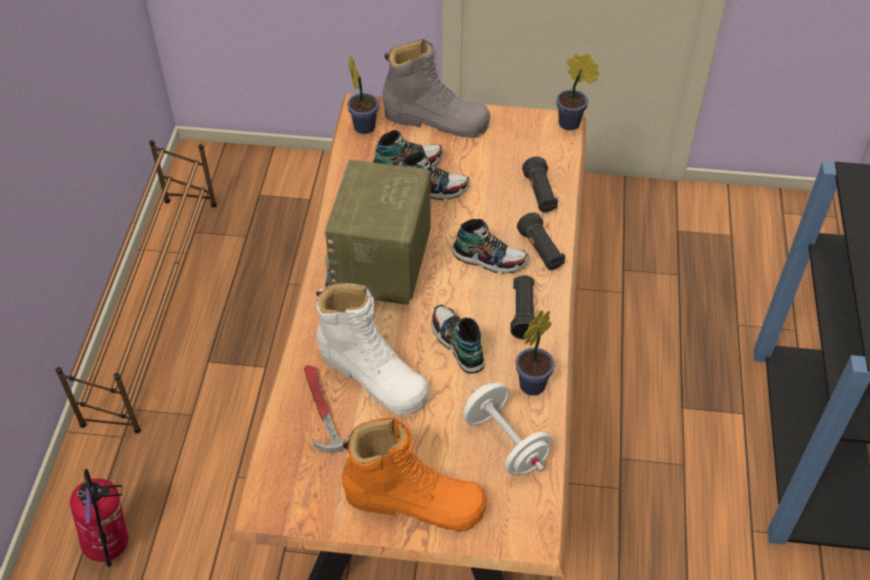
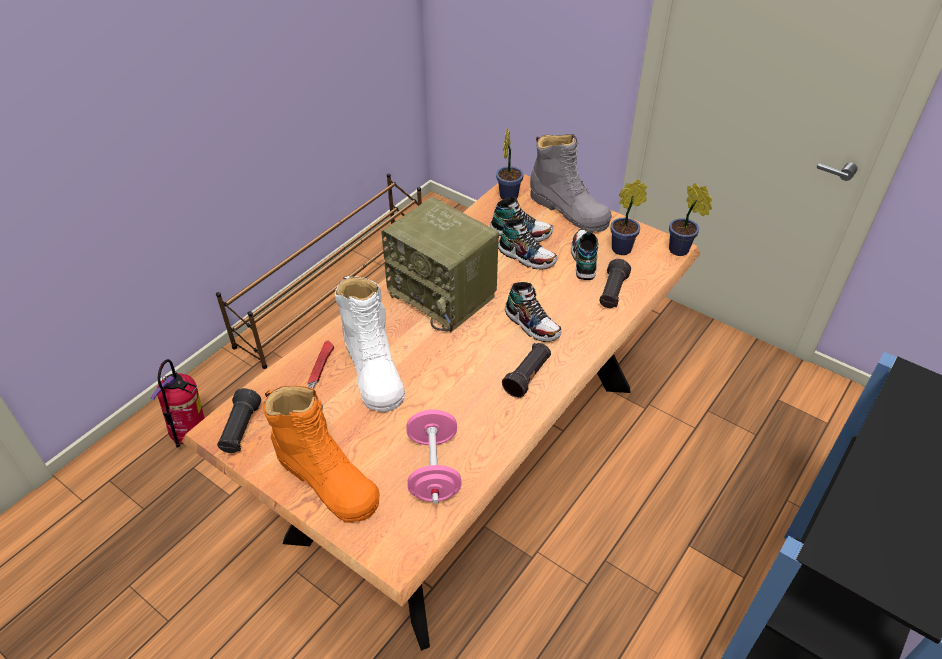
camera: 30 degrees right, 5 degrees down
(382, 265) = (444, 295): radio -> radio turned 90 degrees counterclockwise
(457, 344) = (455, 376): shoe -> shoe (583, 260)
(505, 443) = (434, 469): white dumbbell -> pink dumbbell
(535, 383) = (495, 434): potted plant -> potted plant (624, 248)
(541, 251) = (580, 335): black flashlight -> black flashlight (240, 430)

